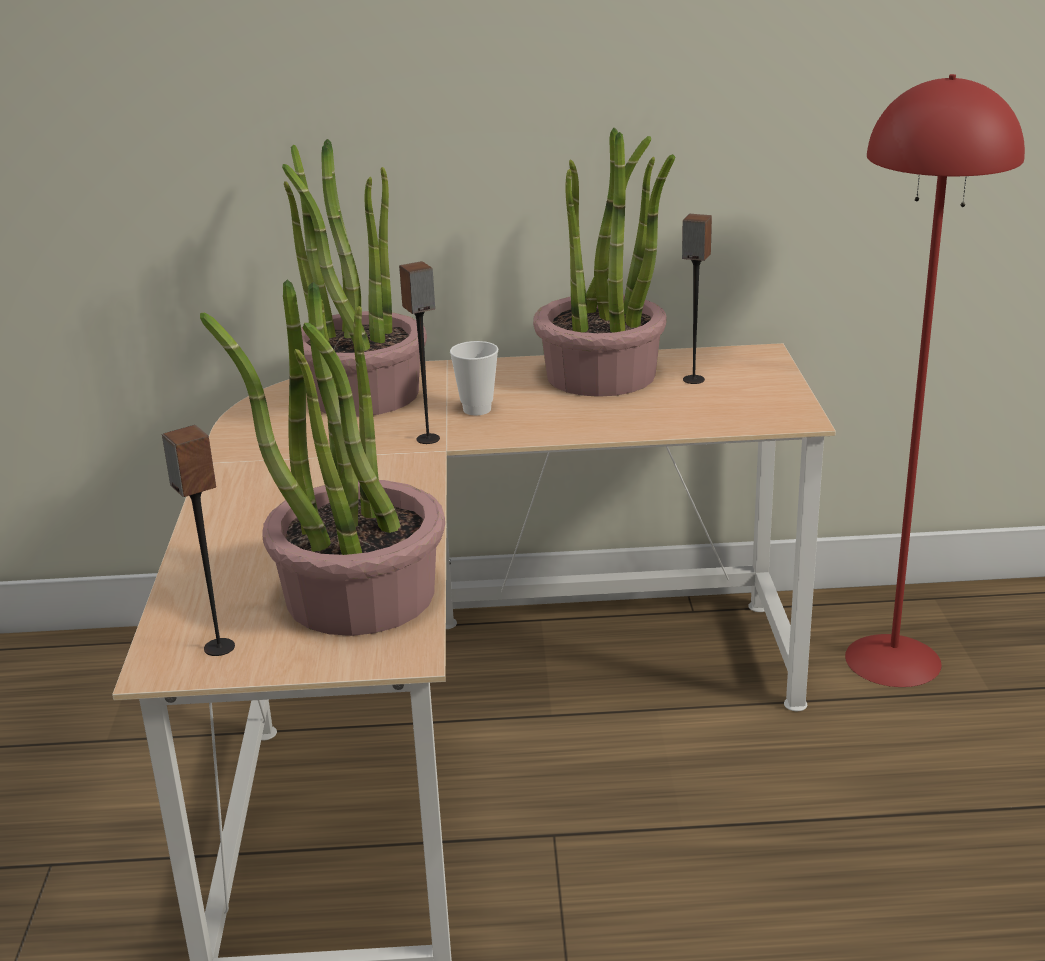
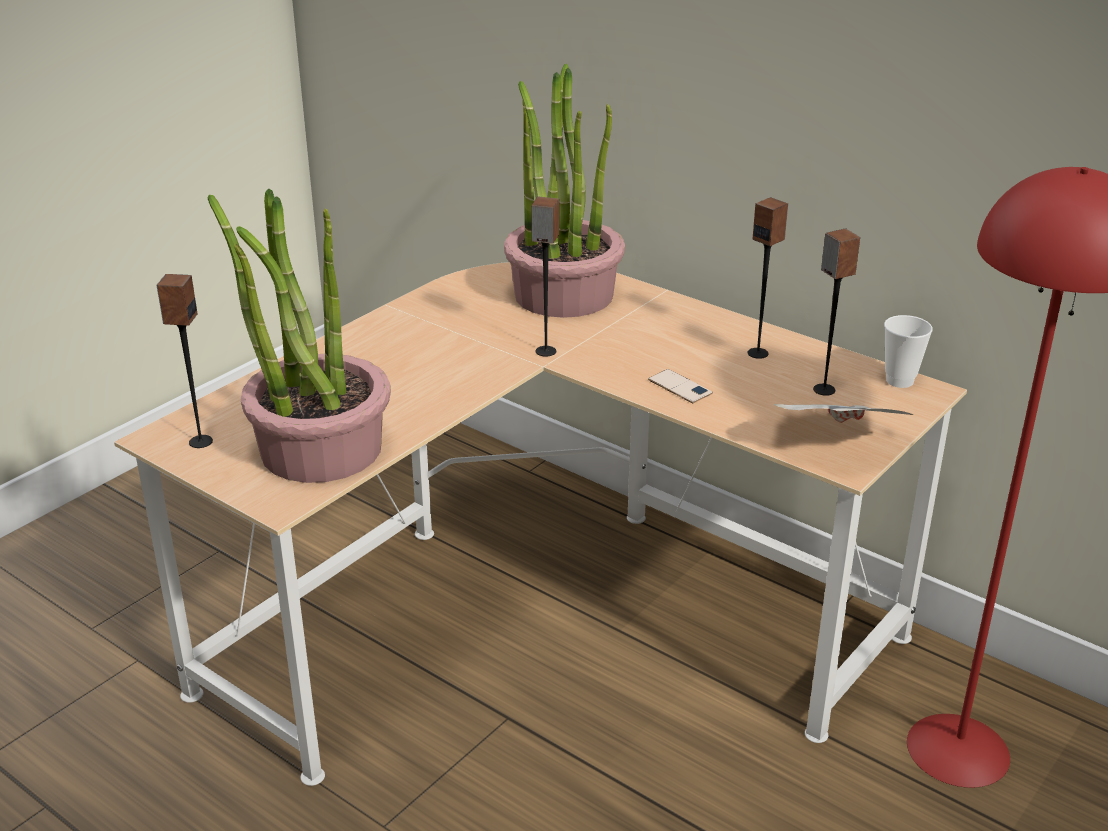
camera: 40 degrees right, 5 degrees up
(477, 409) = (617, 342): cup -> cup (899, 381)
(586, 419) = (680, 387): none -> phone
(602, 375) = (758, 353): potted plant -> speaker
(764, 407) = (837, 441): none -> newspaper

